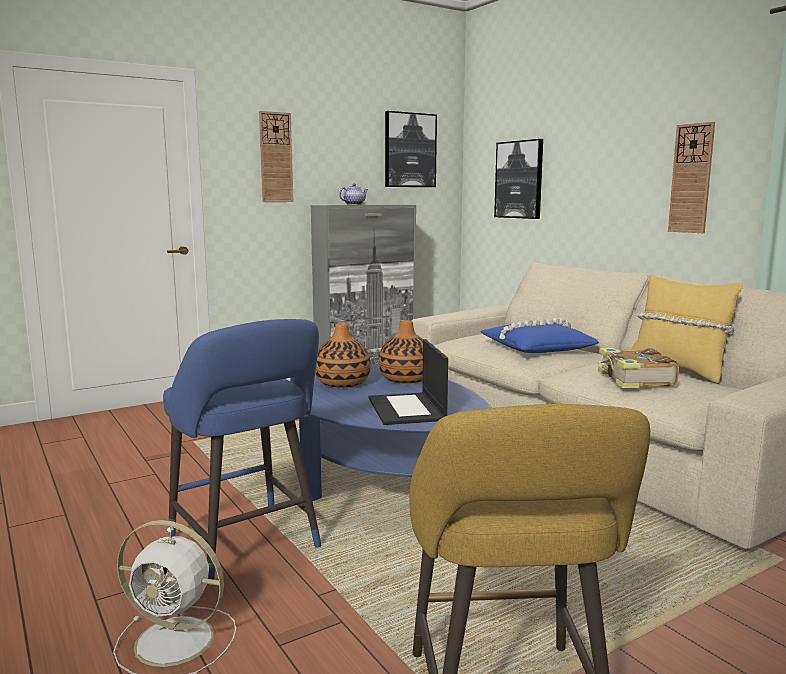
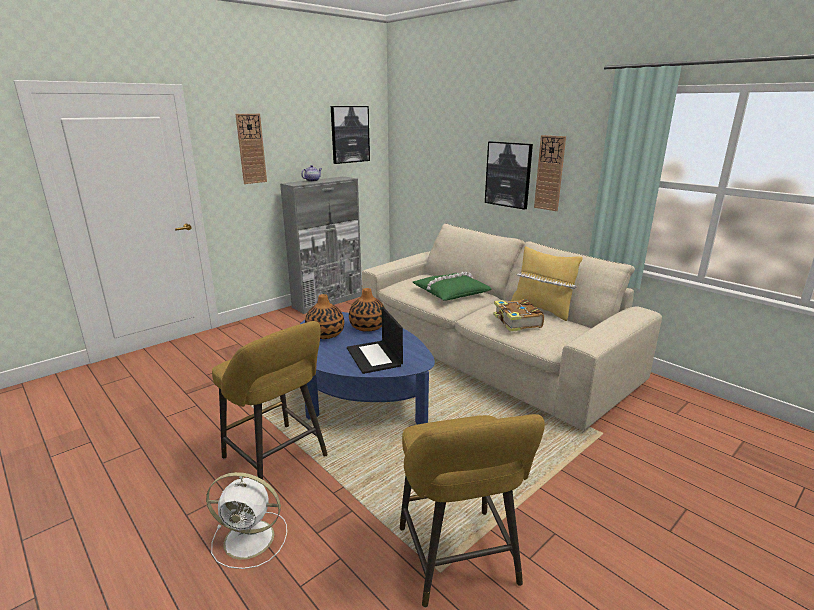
camera: 10 degrees left, 10 degrees up
(248, 546) = (278, 460): blue stool -> yellow stool
(519, 179) = (431, 158): picture -> picture (508, 174)
(536, 348) = (450, 293): blue pillow -> green pillow

